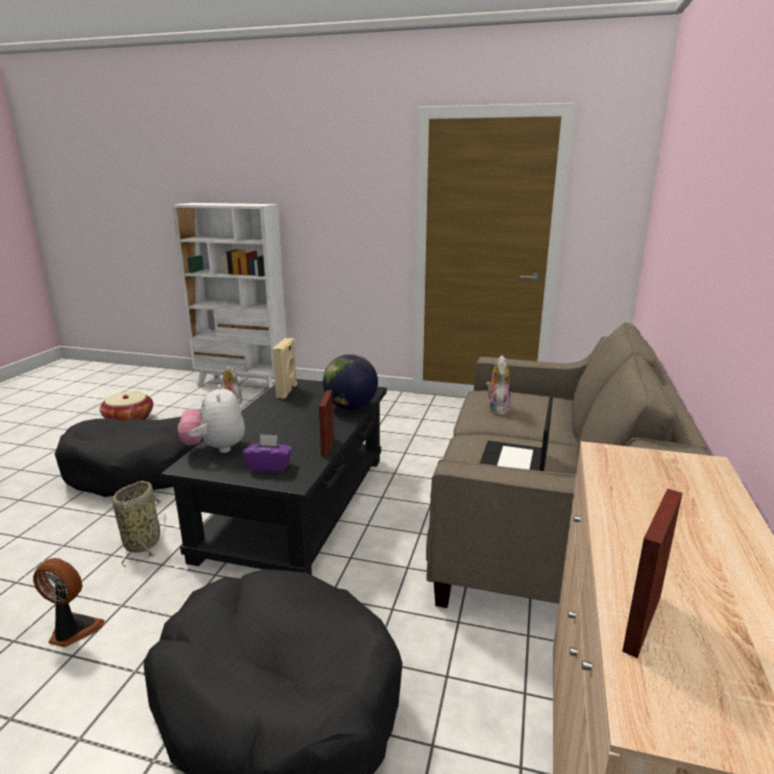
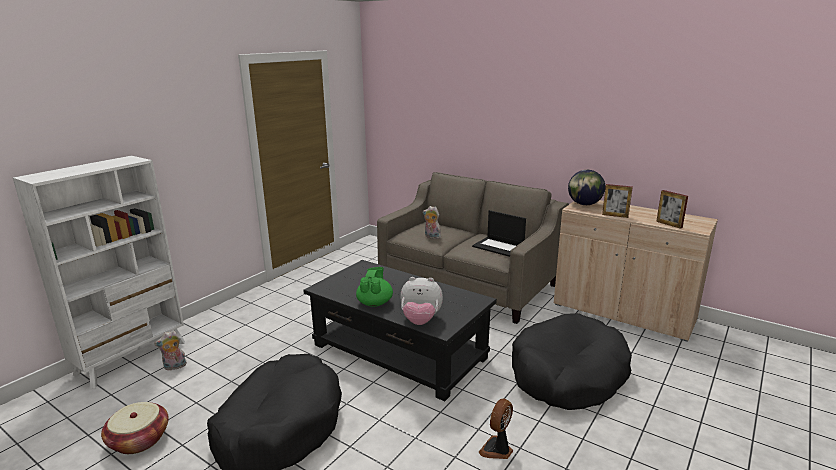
camera: 70 degrees left, 0 degrees up
(143, 542) = (406, 421): basket -> none
(260, 415) = (375, 303): none -> green teapot
(269, 466) = (458, 305): purple tissue box -> none
(287, 391) = (338, 290): beige speaker -> none
(327, 446) = (441, 286): picture frame -> picture frame (615, 215)
(350, 407) = (386, 273): globe -> globe (584, 204)

